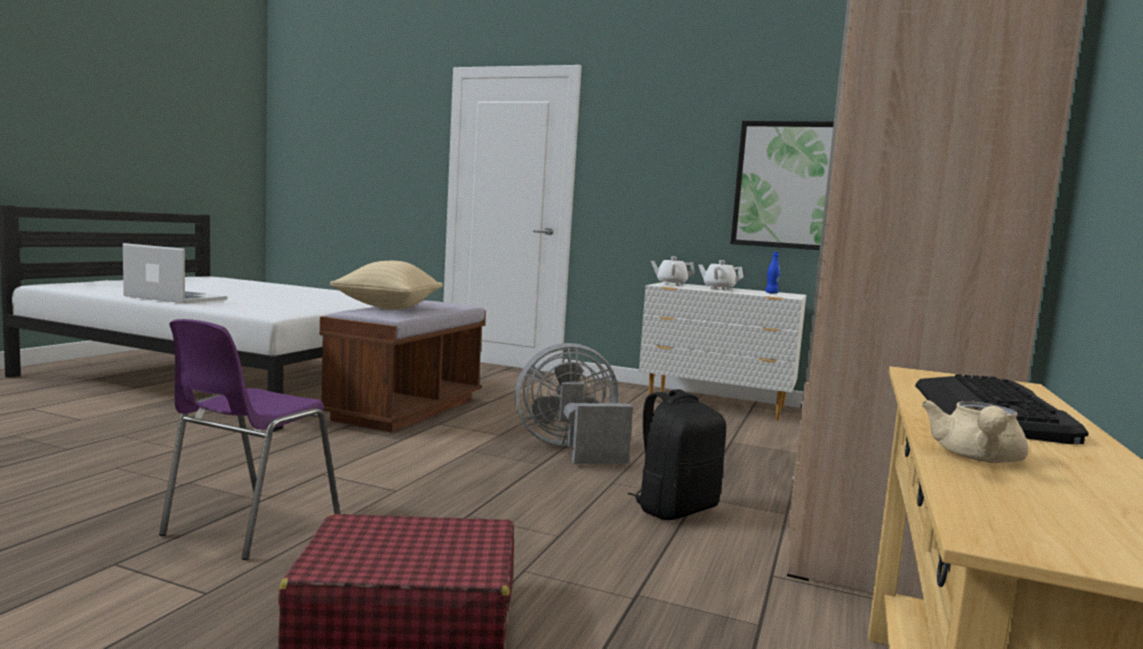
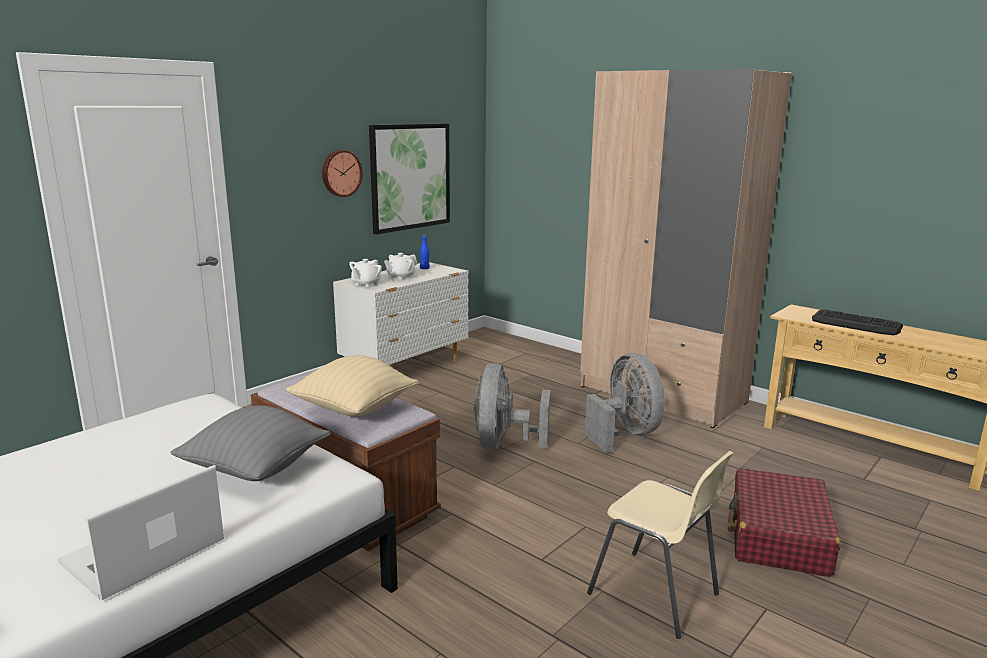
camera: 70 degrees left, 10 degrees up
(248, 525) = (656, 595): purple chair -> beige chair
(285, 305) = (255, 470): none -> grey pillow
(675, 508) = (625, 434): black backpack -> grey fan
(697, 171) = (341, 173): none -> wall clock
(977, 458) = (933, 343): beige teapot -> none

